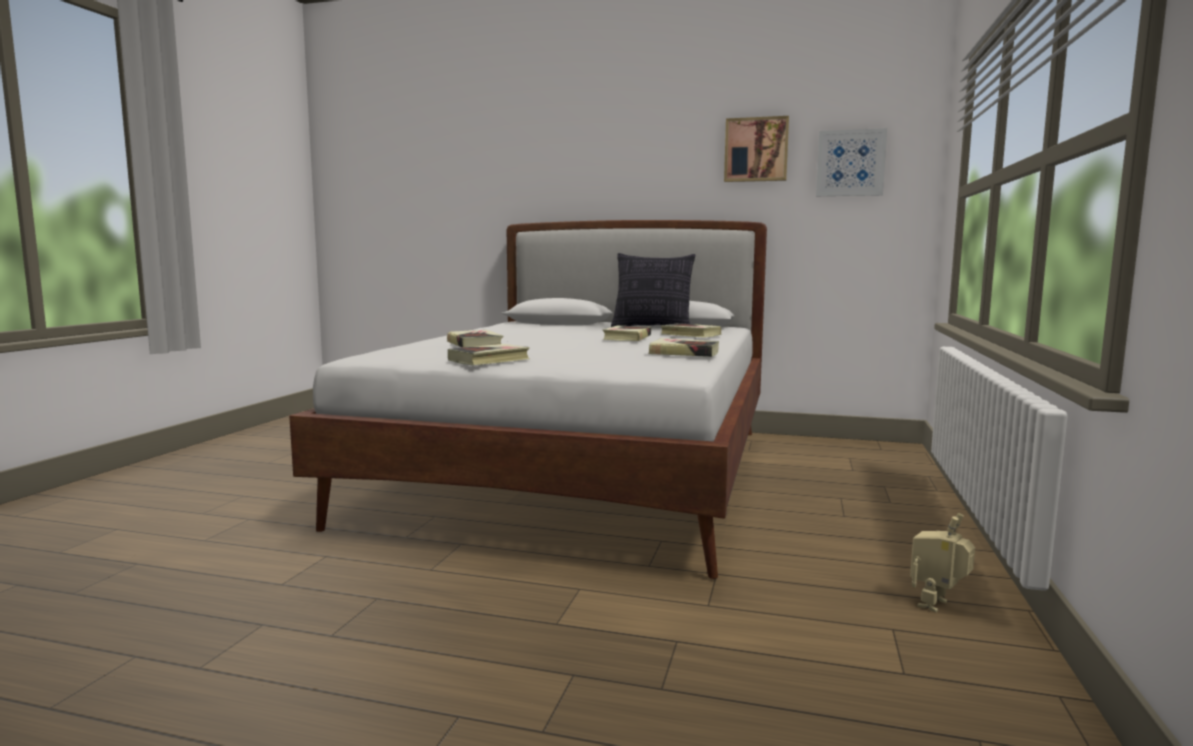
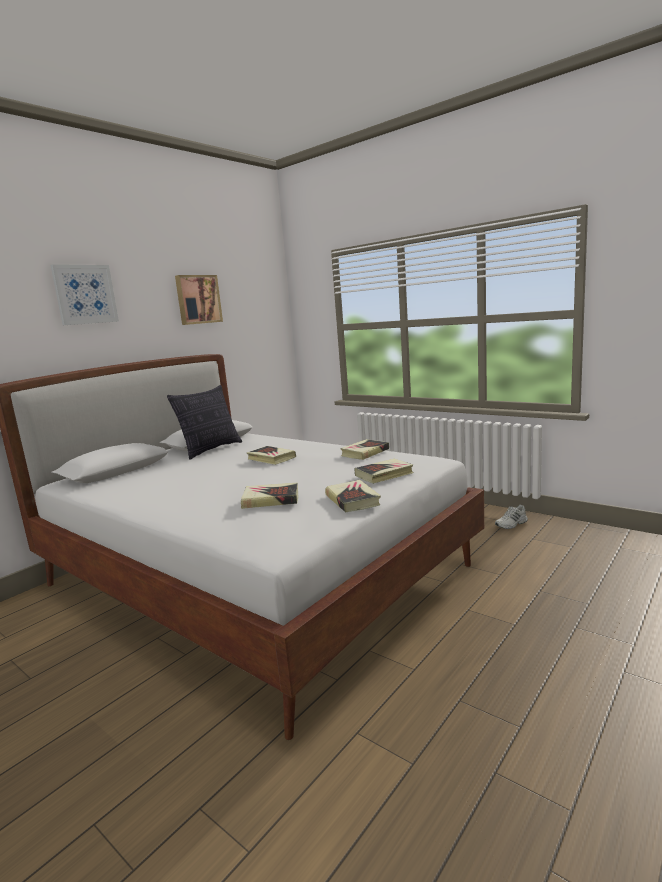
camera: 65 degrees left, 5 degrees up
(690, 335) = (270, 444): book -> book (384, 474)
(850, 163) = (250, 308): picture -> picture (85, 294)
(938, 606) = (511, 524): toy robot -> white shoe

